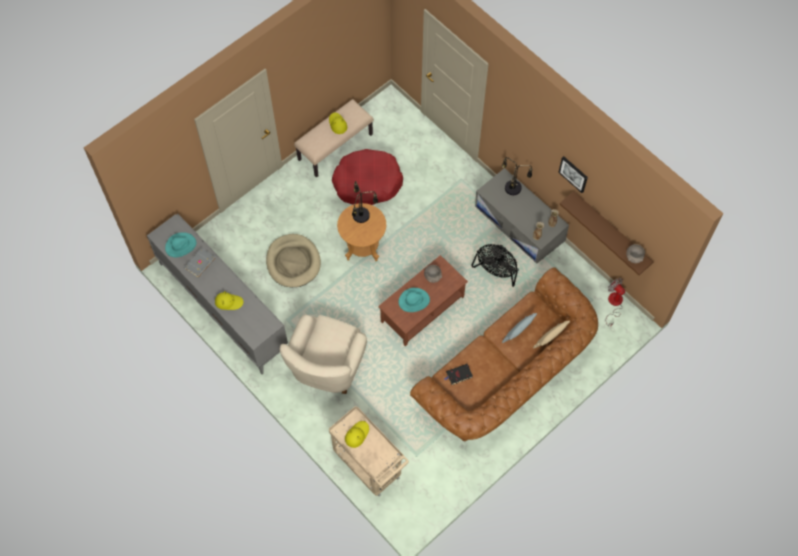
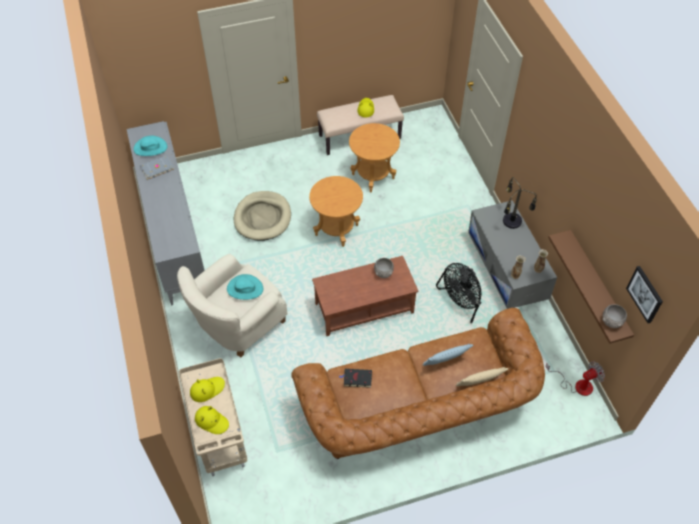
camera: 25 degrees right, 10 degrees down
(229, 302) = (161, 211): yellow hat -> yellow hat (212, 421)
(361, 215) = (340, 188): table lamp -> none
(367, 182) = (373, 176): red dog bed -> brown side table
(414, 301) = (351, 288): turquoise hat -> turquoise hat (245, 289)
(573, 174) = (575, 204): picture -> picture (645, 294)
(614, 304) = (577, 385): fan -> fan turned 75 degrees clockwise

